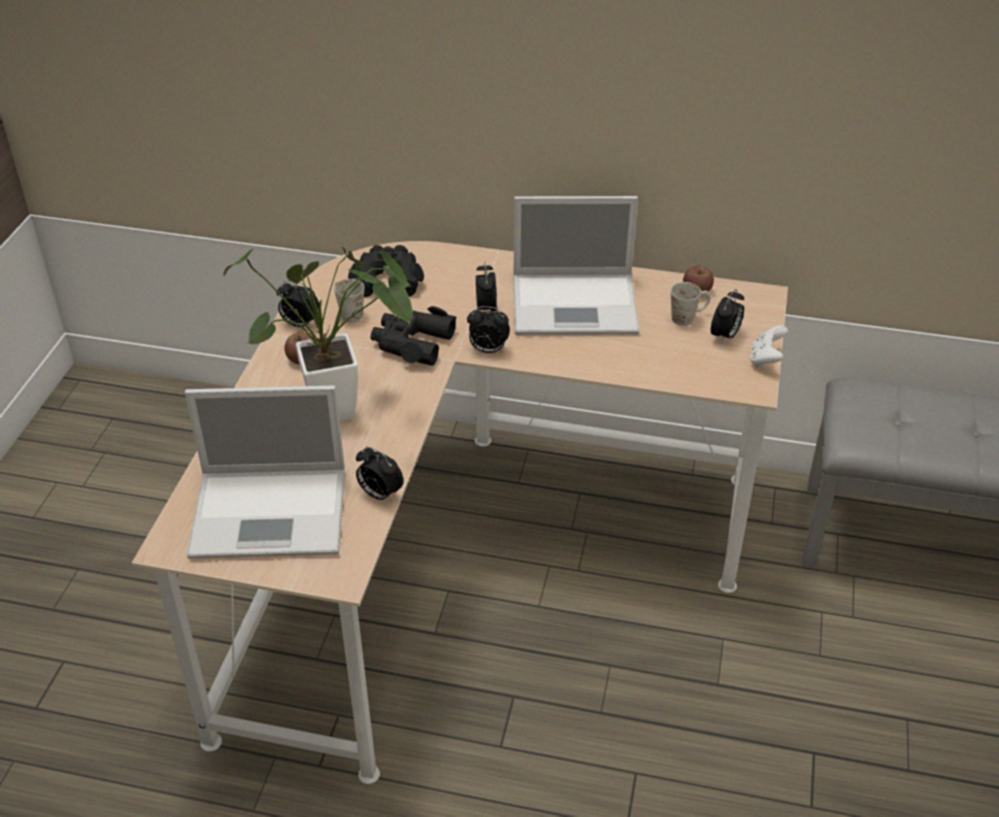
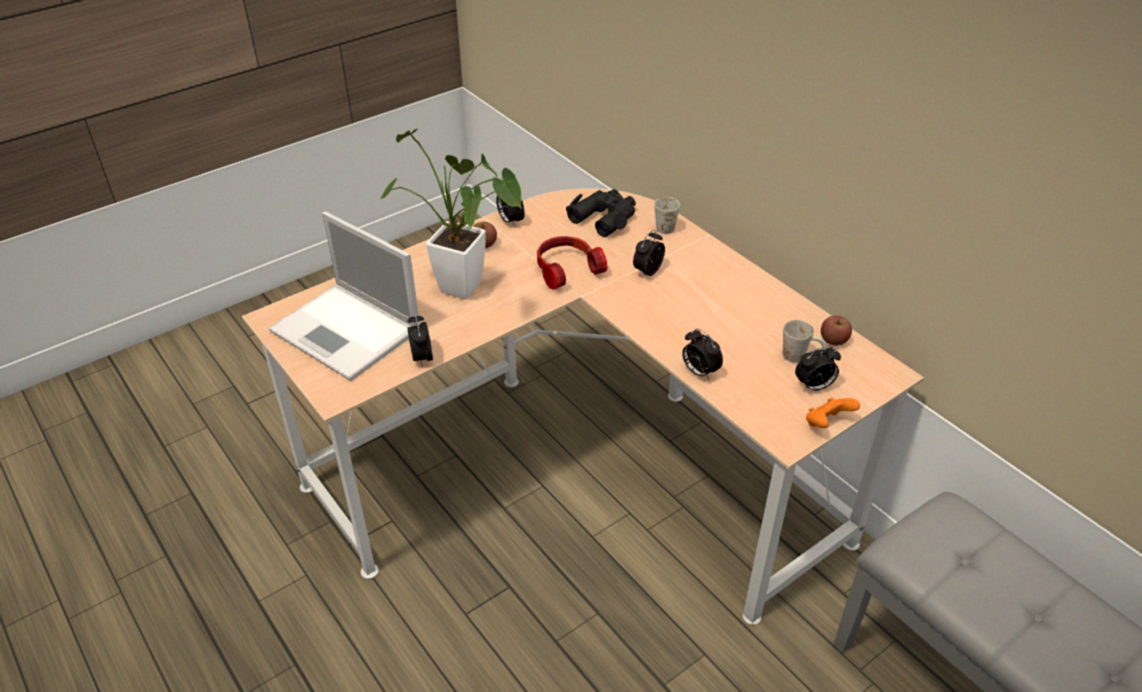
camera: 40 degrees right, 0 degrees up
(347, 312) = (550, 228): white mug -> white mug (665, 225)
(412, 343) = (566, 269): black binoculars -> headphones
(488, 350) = (612, 301): alarm clock -> alarm clock (699, 372)
(577, 304) = (720, 302): laptop -> none
(765, 359) = (827, 424): white game controller -> orange game controller

